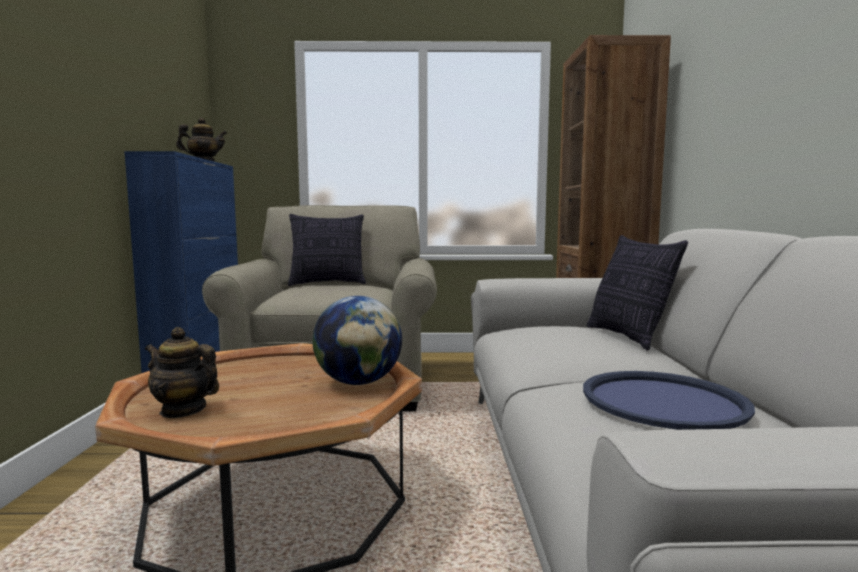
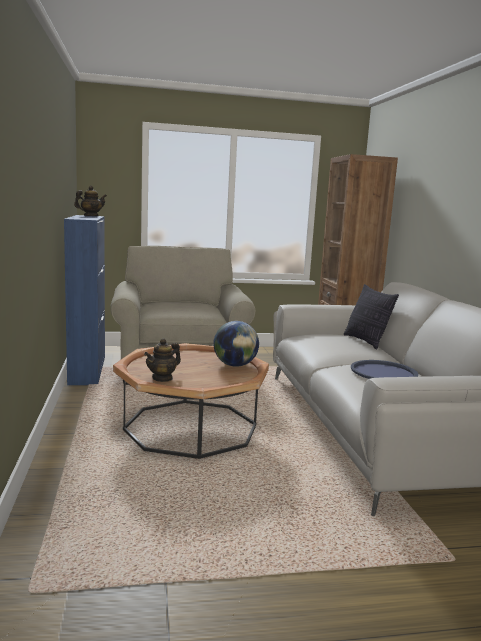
camera: 10 degrees left, 5 degrees up
(183, 410) = (162, 378): teapot -> teapot turned 60 degrees counterclockwise
(328, 284) = (174, 301): pillow -> none

